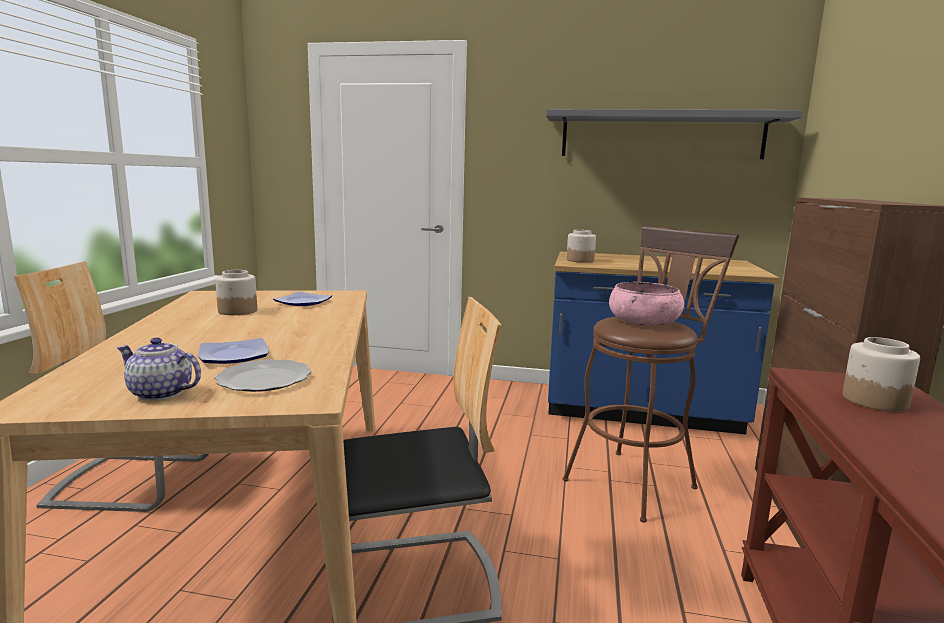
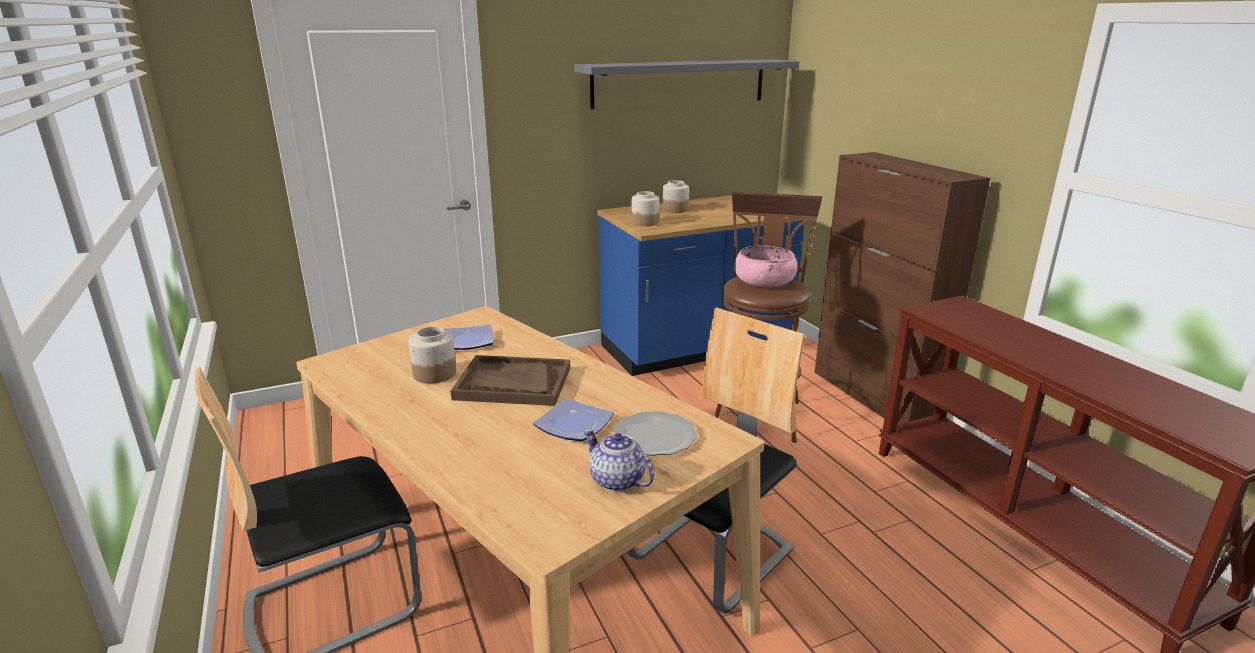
camera: 35 degrees left, 10 degrees up
(161, 393) = (617, 481): teapot -> teapot turned 60 degrees clockwise
(265, 326) = (513, 383): none -> brown tray
(874, 400) = (977, 319): jar -> jar (675, 209)

